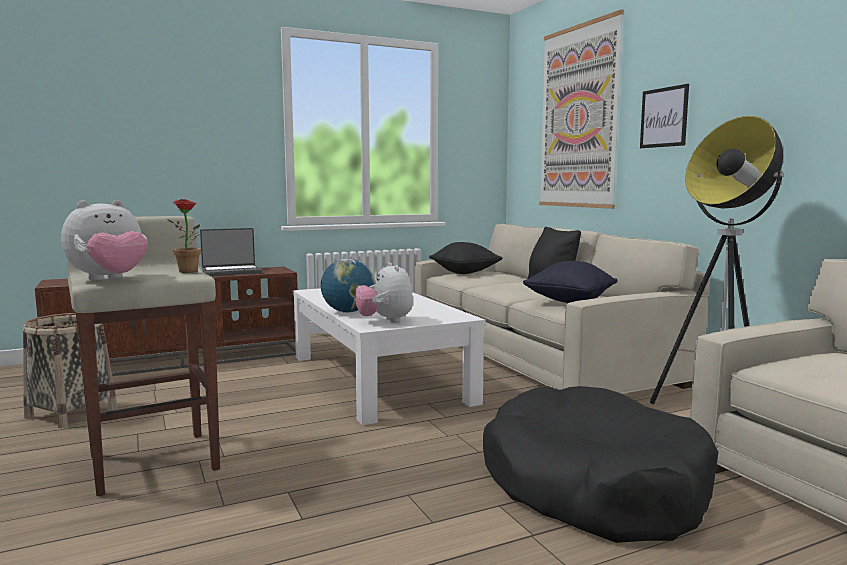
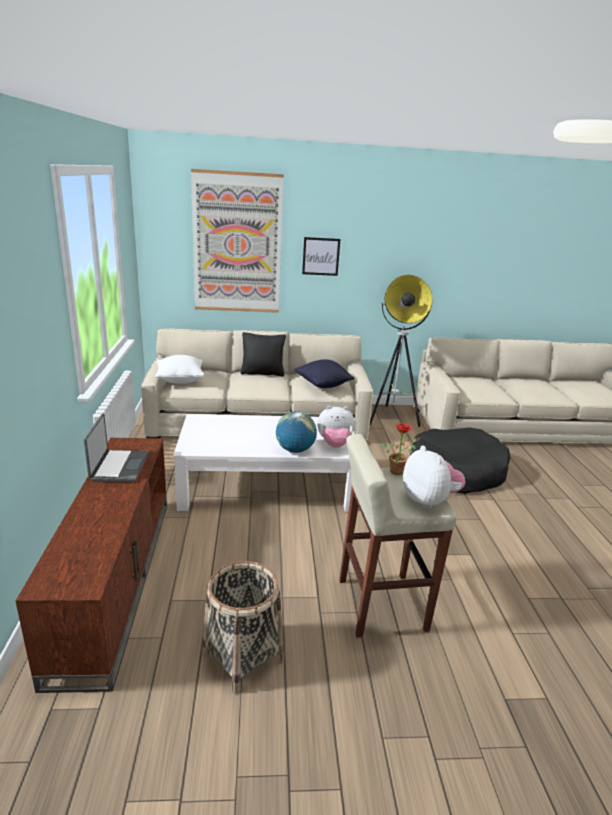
camera: 70 degrees left, 15 degrees up
(465, 273) = (180, 380): black pillow -> white pillow

